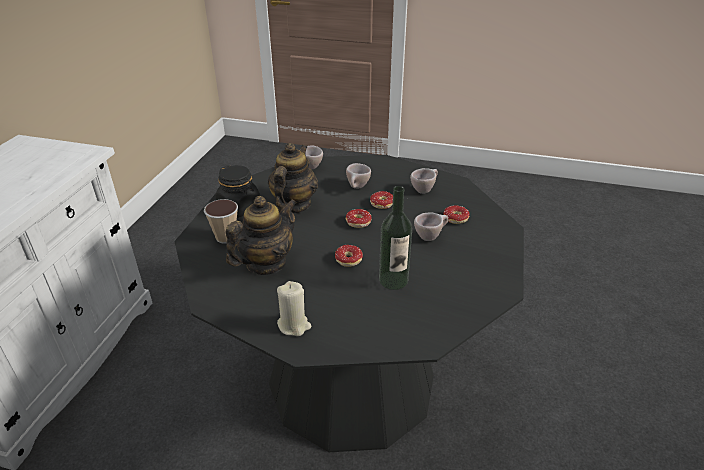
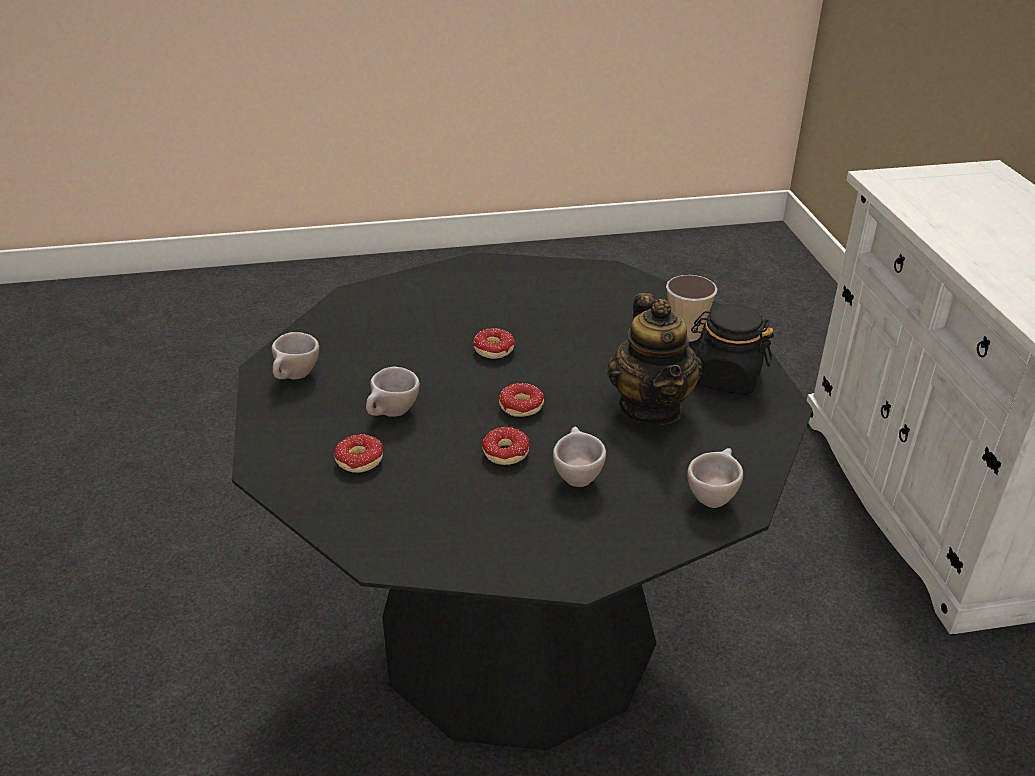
camera: 155 degrees right, 0 degrees up
(266, 264) = (595, 319): teapot -> none
(294, 325) = (501, 276): beige candle -> none
(393, 280) = (418, 342): bottle -> none
(424, 190) = (443, 512): beige cup -> beige cup (296, 378)

